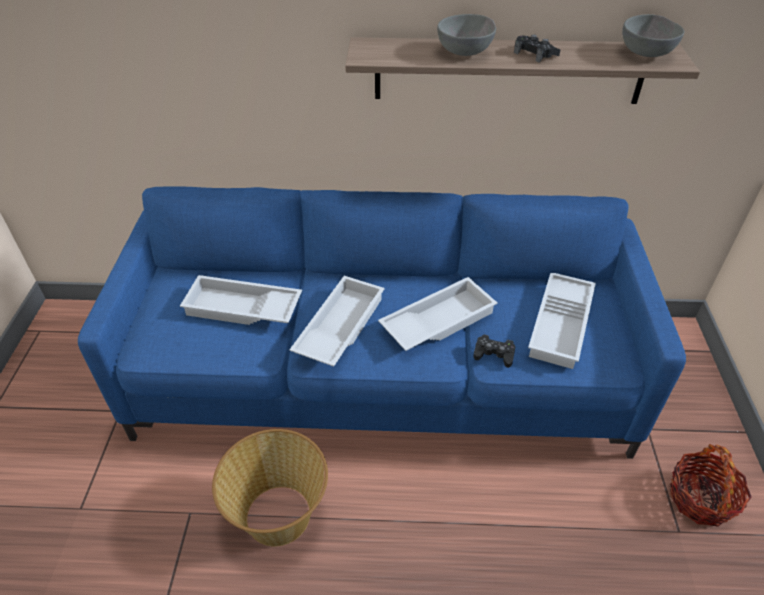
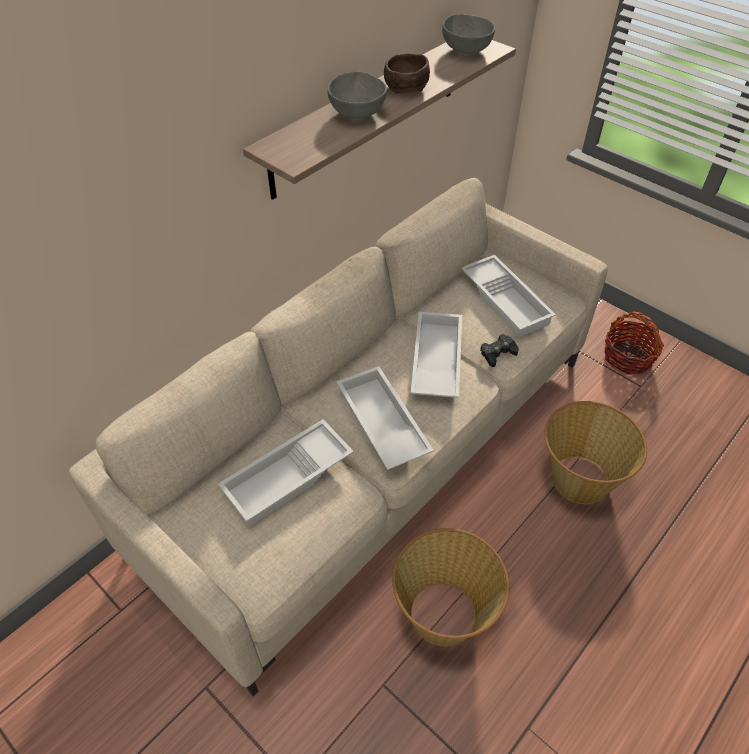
camera: 50 degrees left, 5 degrees up
(382, 377) = (374, 452): blue sofa -> beige sofa
(506, 540) = (579, 478): none -> basket
(535, 54) = (405, 88): black game controller -> brown bowl

